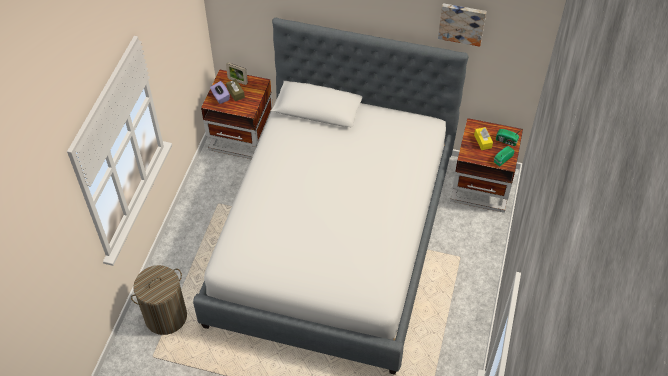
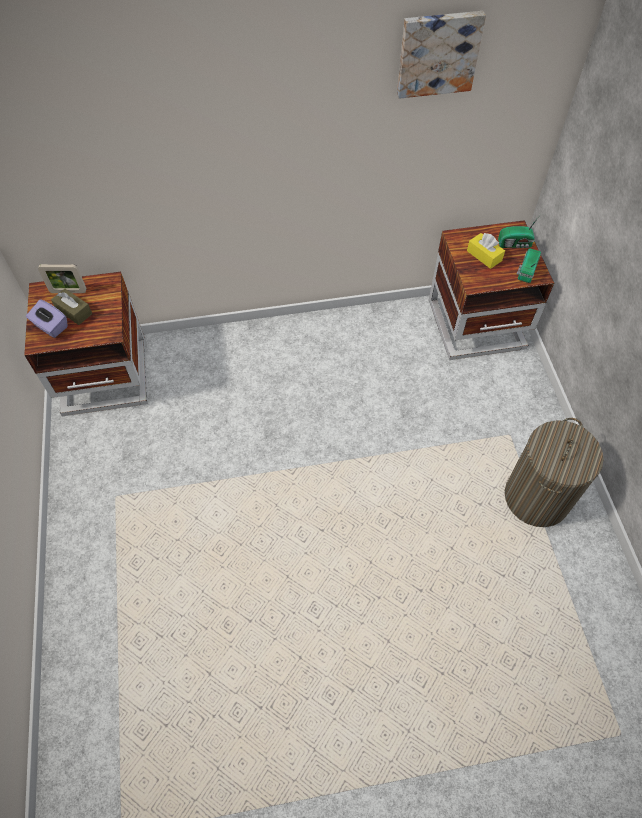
camera: 25 degrees left, 5 degrees up
(166, 316) = (113, 740): laundry basket -> laundry basket (536, 497)
(334, 238) = (321, 479): bed -> none

